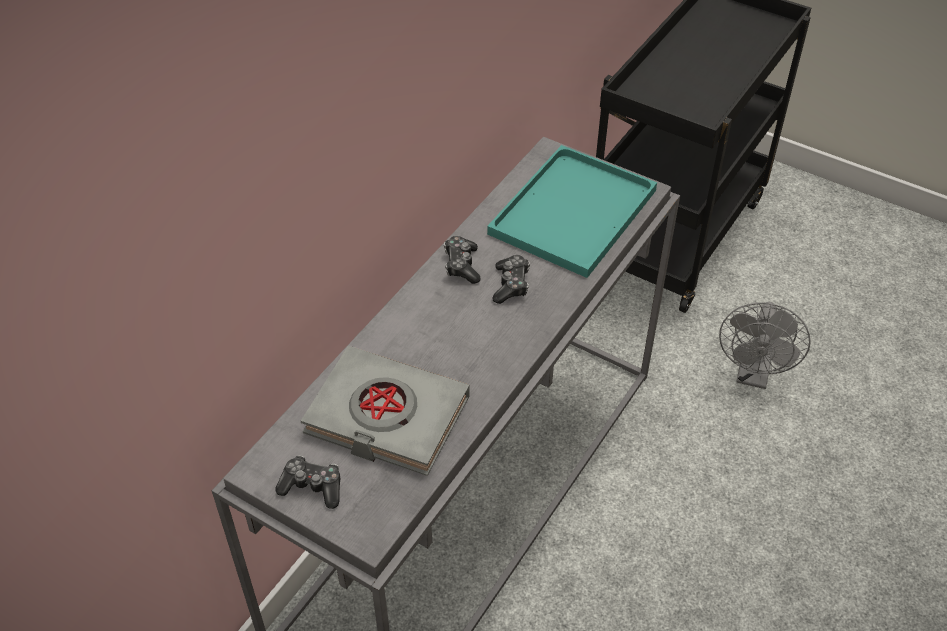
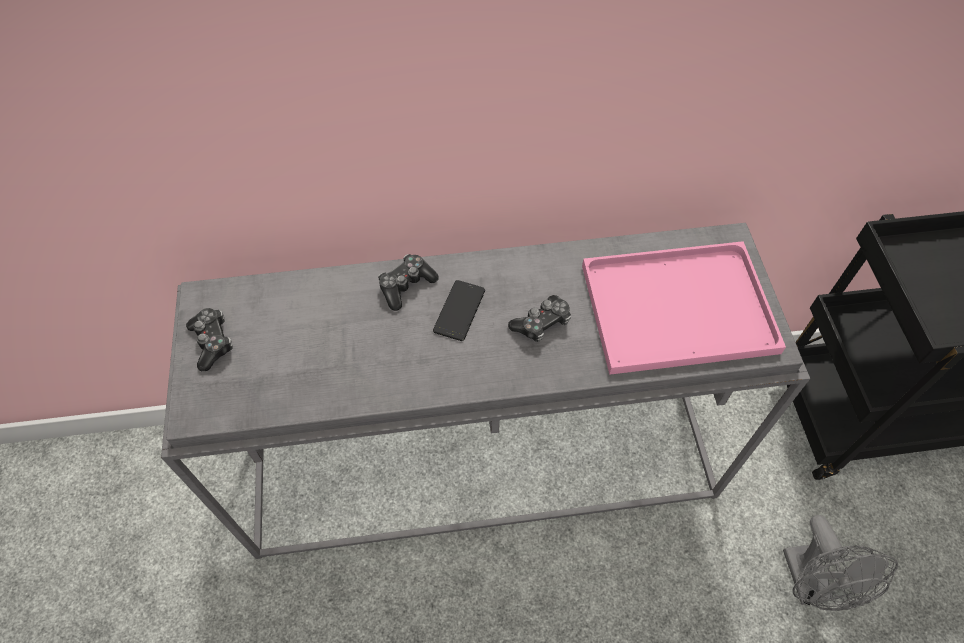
camera: 50 degrees right, 10 degrees up
(386, 417) = (319, 339): grey book -> none
(451, 321) = (459, 310): none -> phone
(461, 265) = (528, 274): game controller -> game controller (406, 285)
(573, 209) = (681, 306): turquoise tray -> pink tray
(753, 375) = (811, 585): grey fan -> grey fan turned 75 degrees counterclockwise

